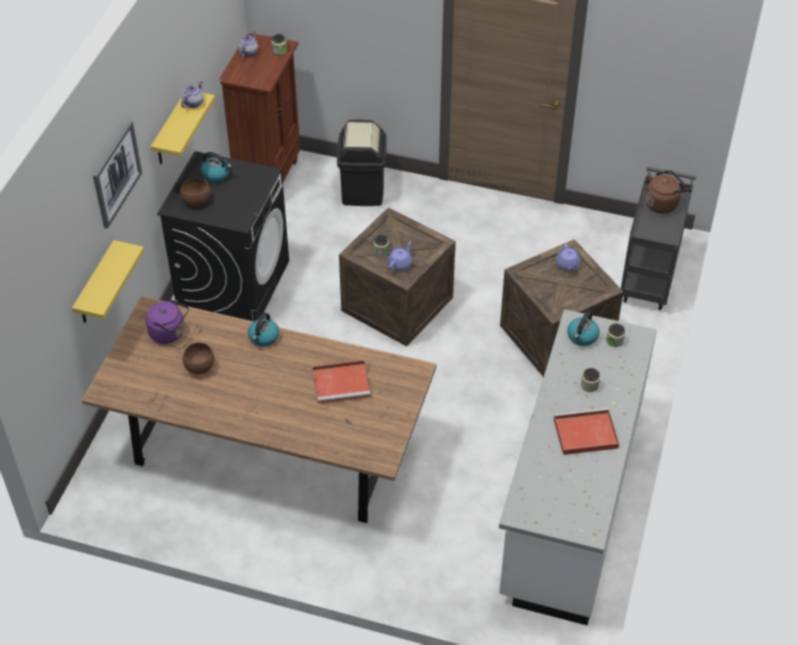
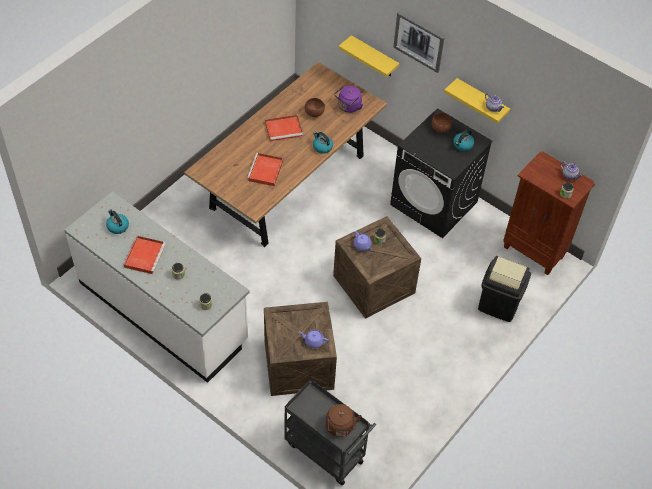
camera: 110 degrees right, 5 degrees up
(248, 390) = (284, 129): none -> red tray
(582, 337) = (219, 289): kettle -> kettle (117, 226)

